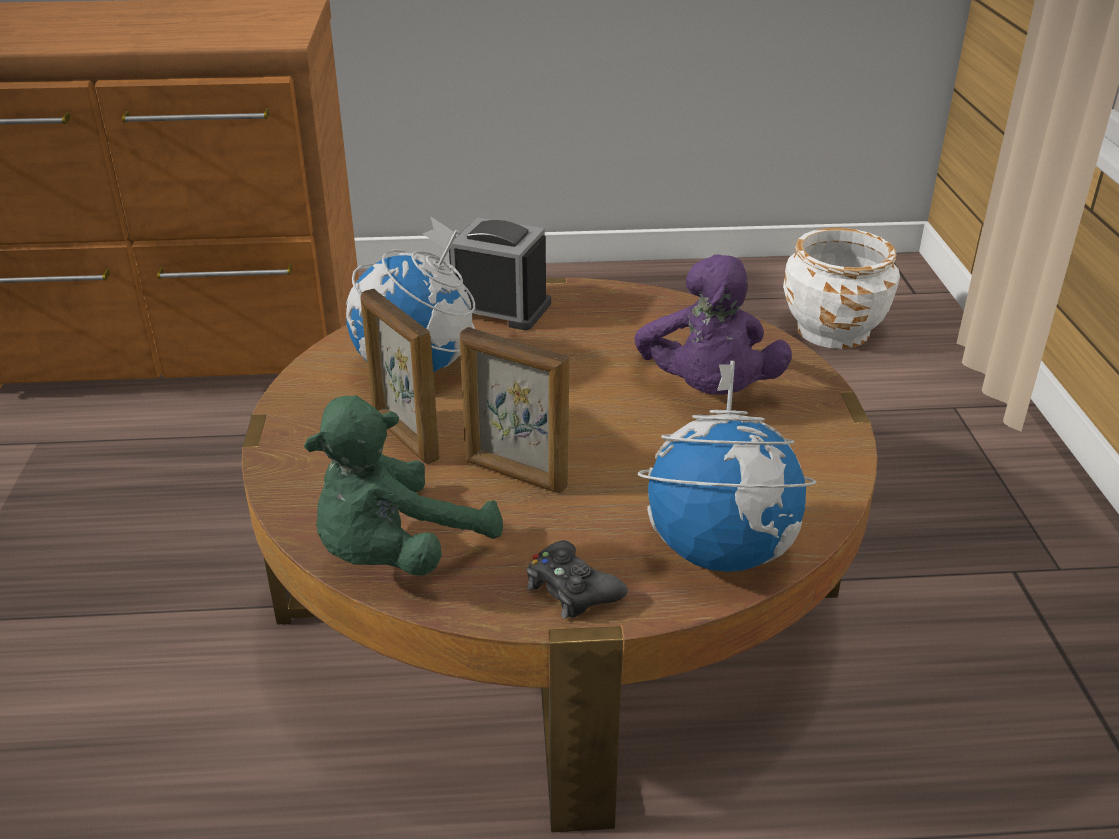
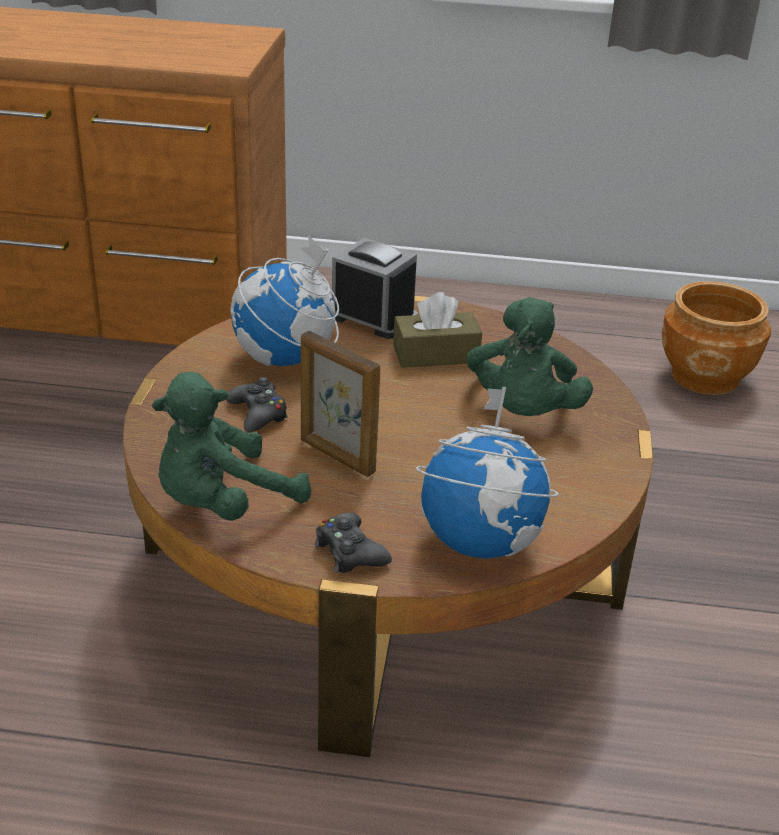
camera: 10 degrees right, 0 degrees up
(404, 438) = (258, 414): picture frame -> black game controller
(586, 340) = (436, 354): none -> brown tissue box
(708, 391) = (523, 412): purple plush toy -> green plush toy
(833, 330) = (705, 377): white planter -> brown planter

